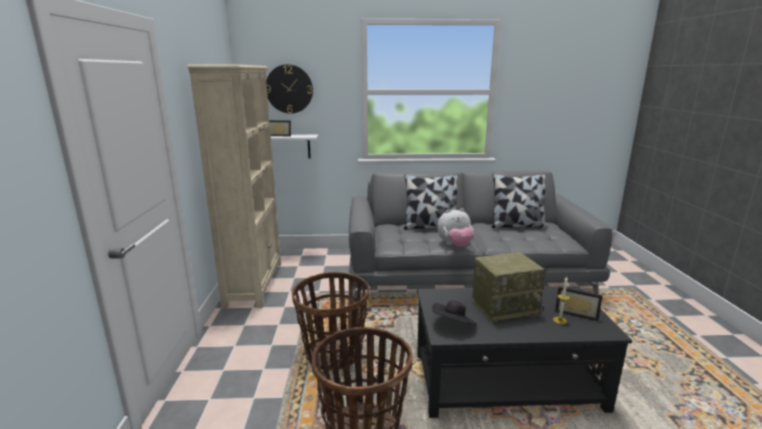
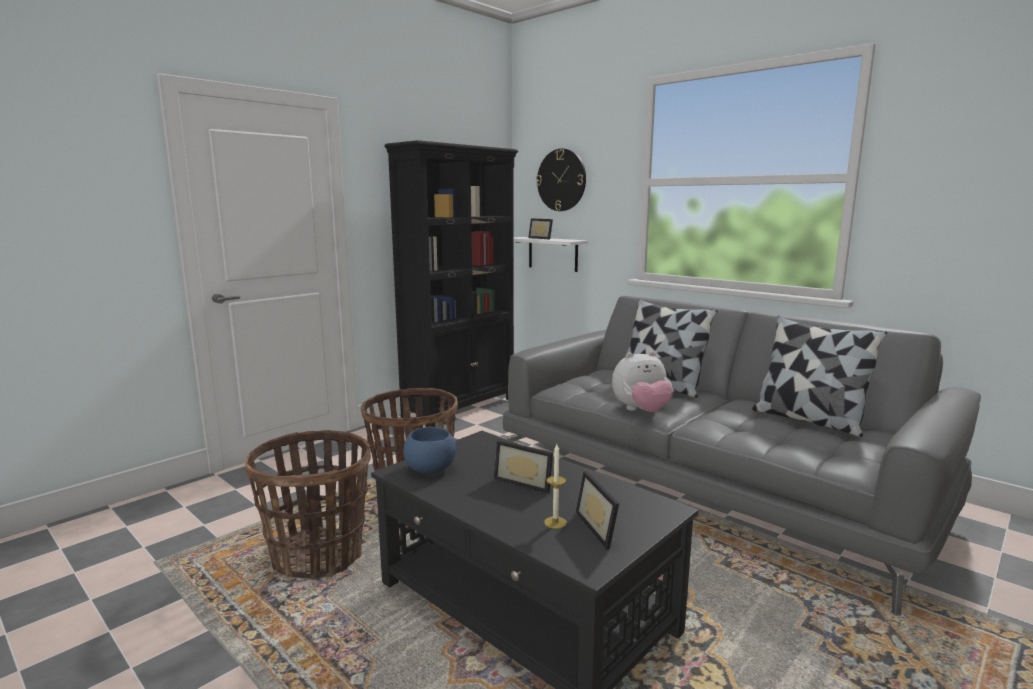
camera: 45 degrees right, 5 degrees down
(254, 283) = (460, 407): beige bookcase -> black bookcase
(453, 325) = (430, 469): black hat -> blue bowl
(455, 245) = (641, 411): plush toy -> plush toy turned 45 degrees counterclockwise
(505, 307) = (525, 482): radio -> picture frame

